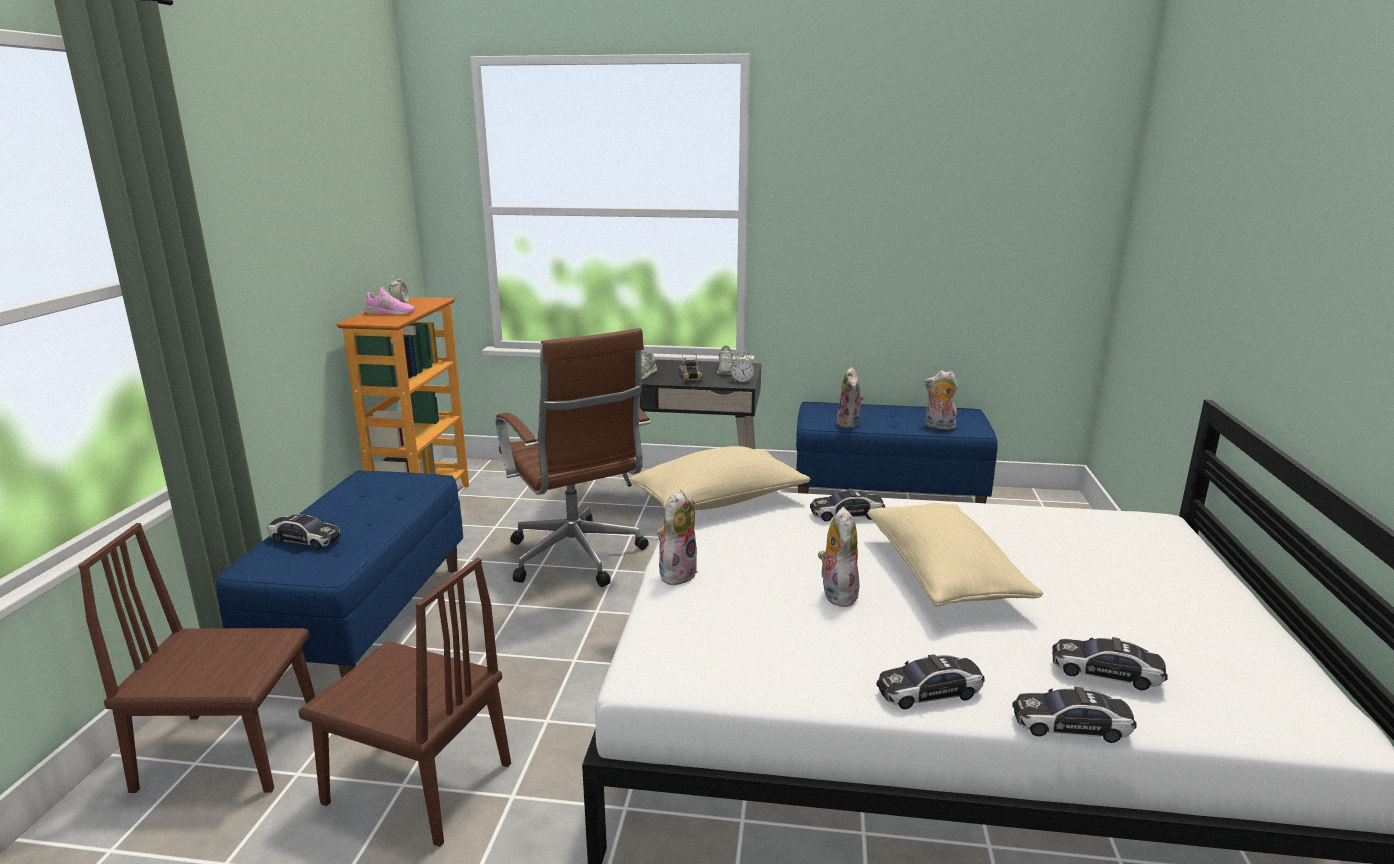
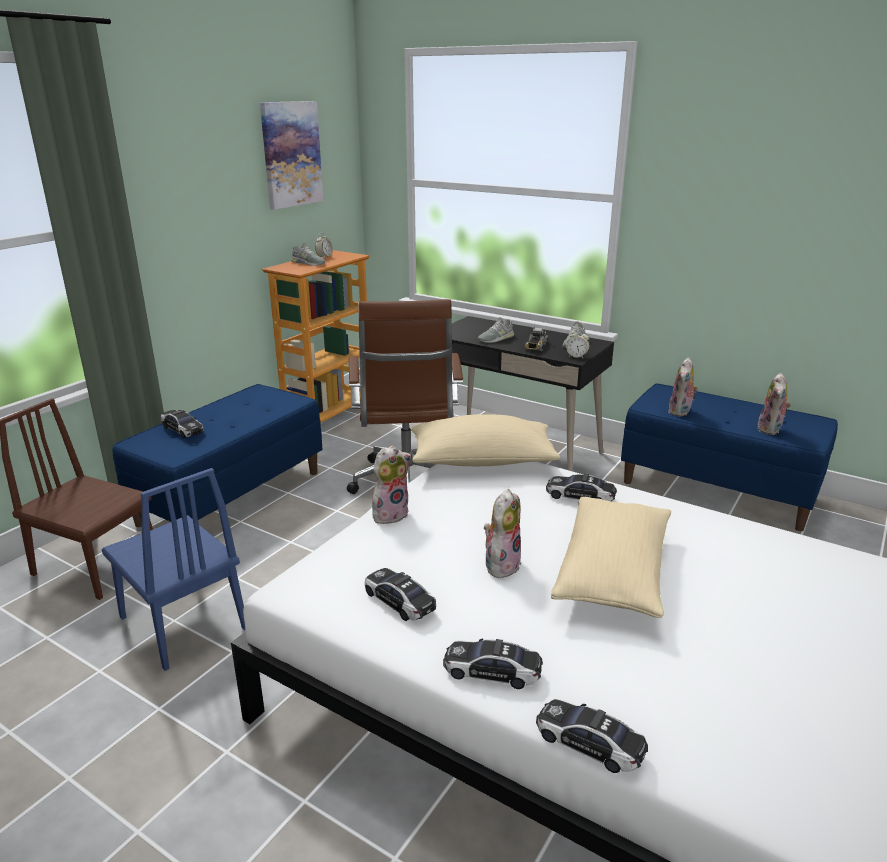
camera: 25 degrees right, 5 degrees up
(351, 180) = (291, 154): none -> picture
(390, 313) = (308, 263): pink shoe -> grey shoe
(418, 783) = (183, 622): brown chair -> blue chair
(938, 426) = (771, 430): plush toy -> plush toy turned 120 degrees counterclockwise
(1106, 672) = (674, 707): toy car -> toy car (399, 601)

